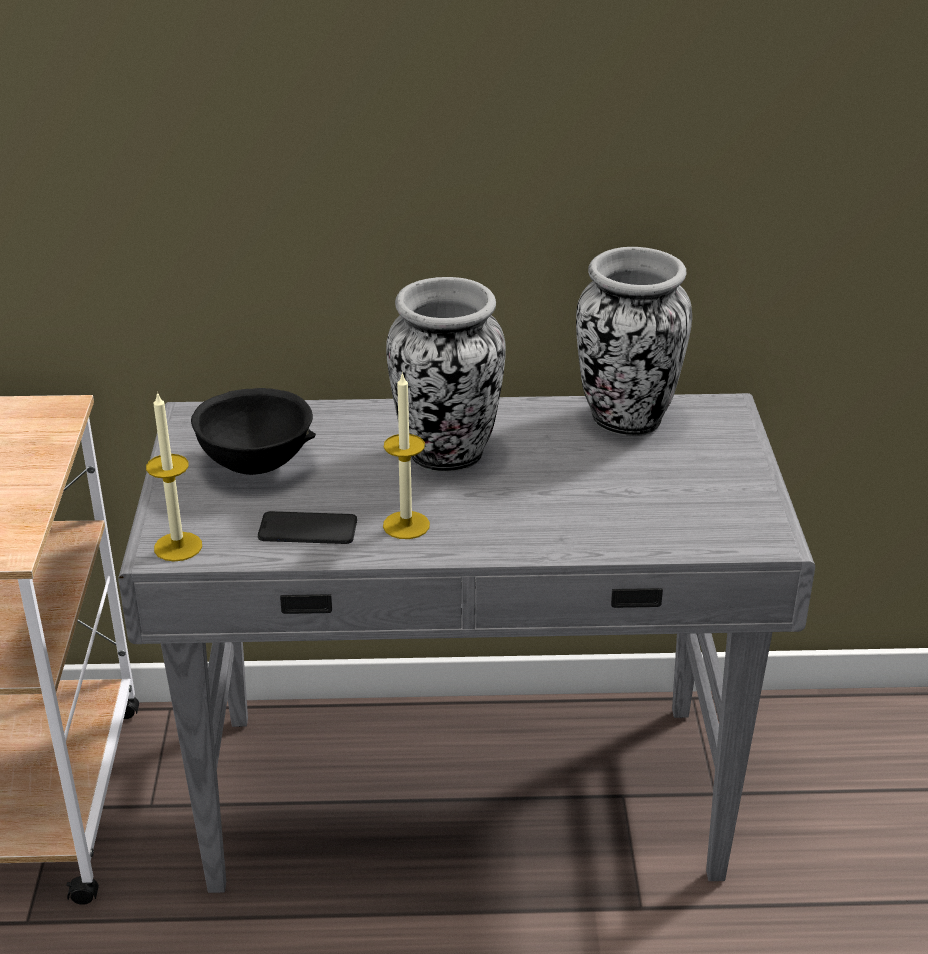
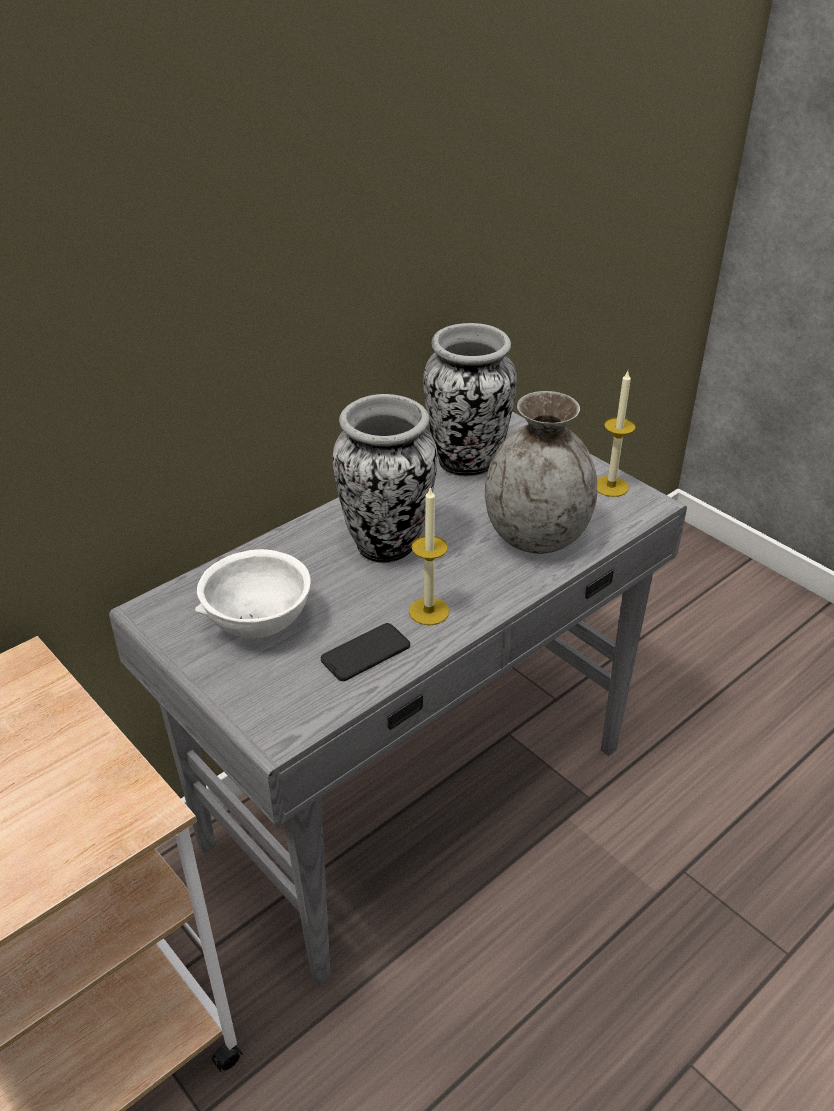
camera: 40 degrees left, 5 degrees up
(178, 546) = (287, 722): candle -> candle (611, 486)
(256, 464) = (257, 623): black bowl -> white bowl
(600, 514) = (537, 536): none -> grey vase

